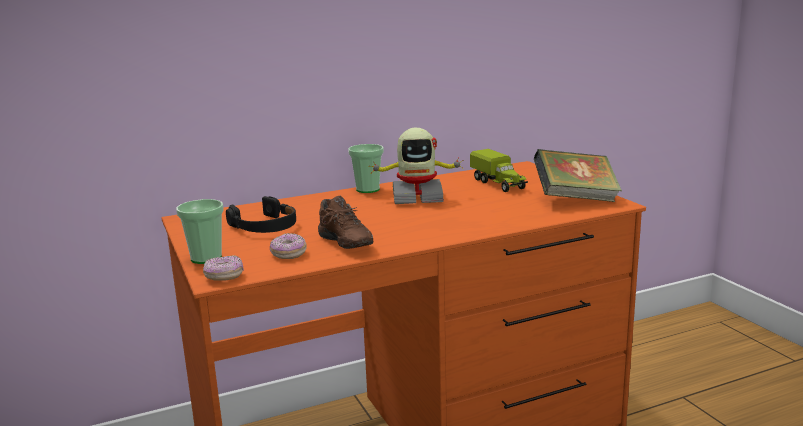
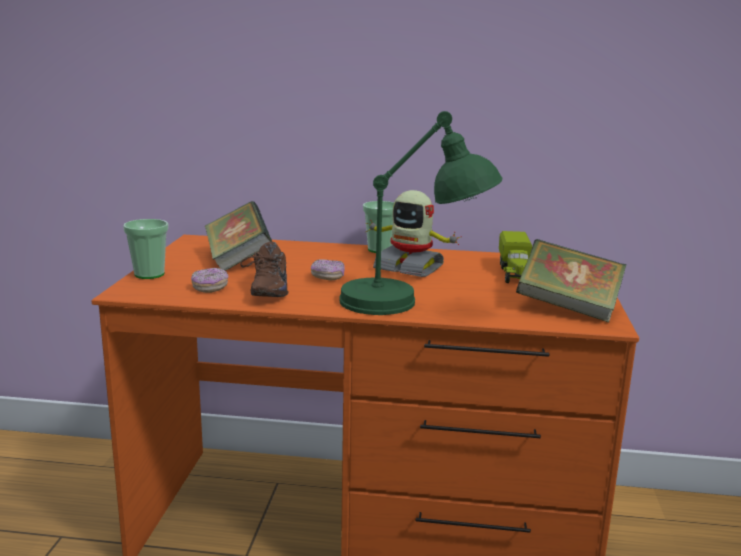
camera: 30 degrees right, 0 degrees up
(224, 277) = (132, 292): donut -> donut (327, 277)
(265, 226) = (238, 260): black headphones -> book
(471, 223) = (412, 304): none -> green table lamp

